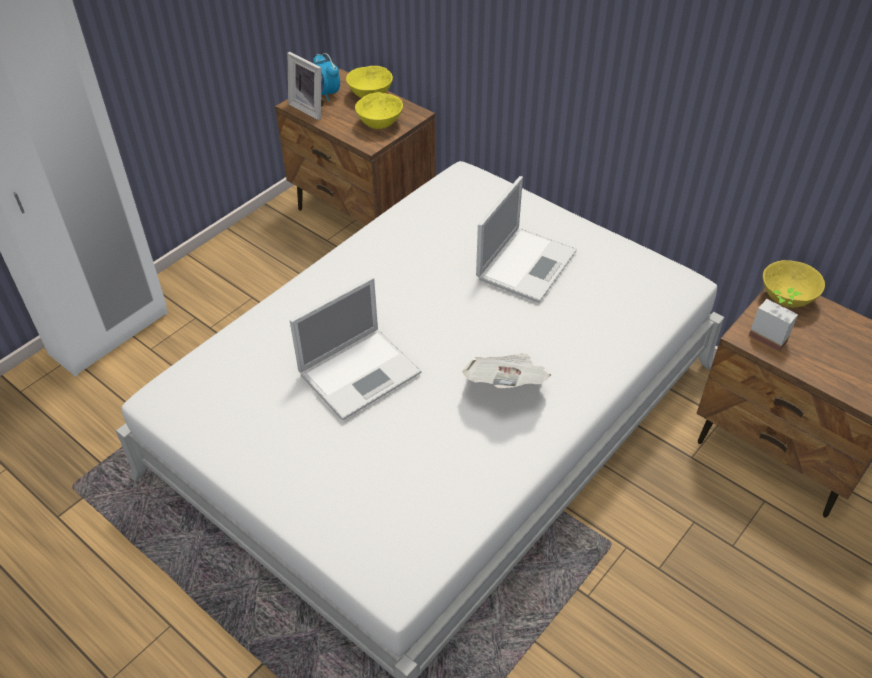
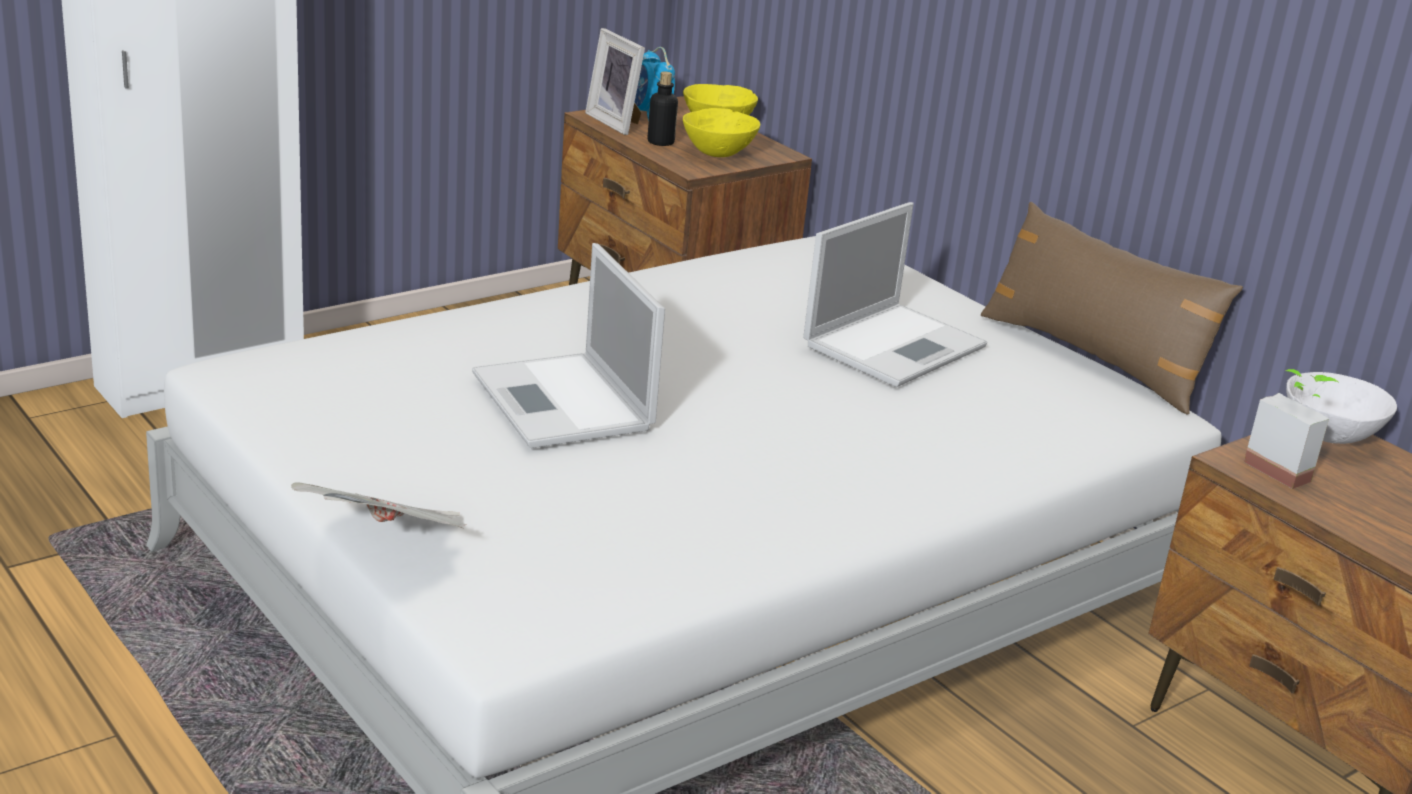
camera: 10 degrees right, 20 degrees down
(342, 121) = (660, 142): none -> bottle
(361, 372) = (564, 403): laptop -> laptop turned 90 degrees clockwise
(506, 385) = (800, 464): newspaper -> newspaper (388, 546)
(635, 242) = (1093, 358): none -> brown pillow
(786, 298) = (1329, 436): yellow bowl -> white bowl

